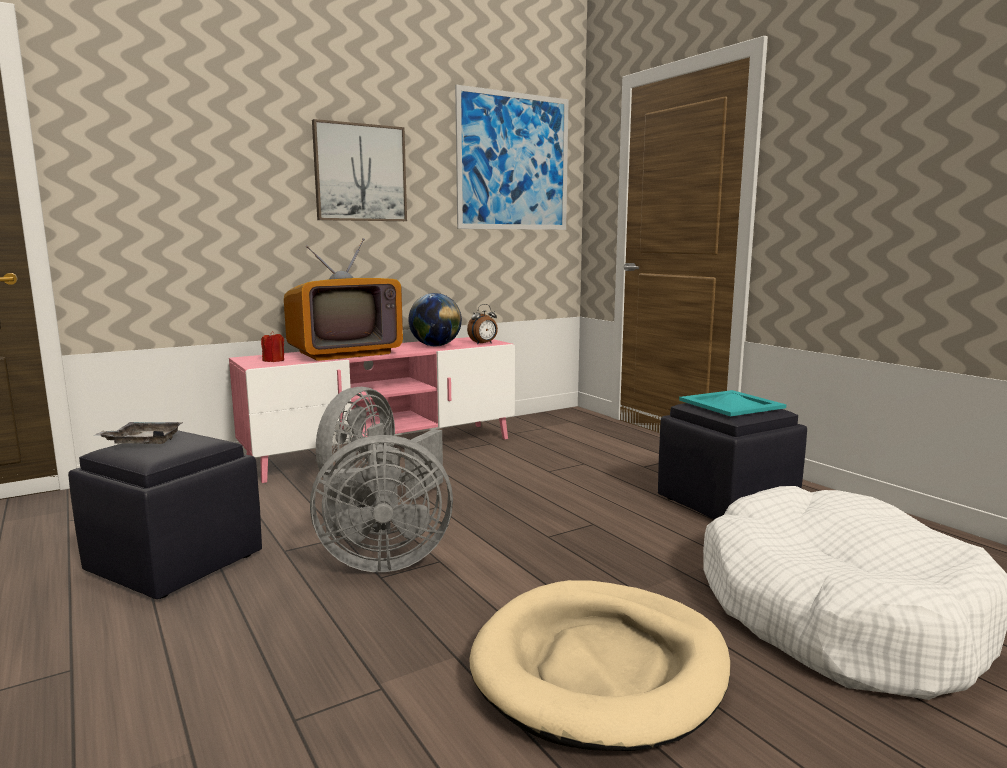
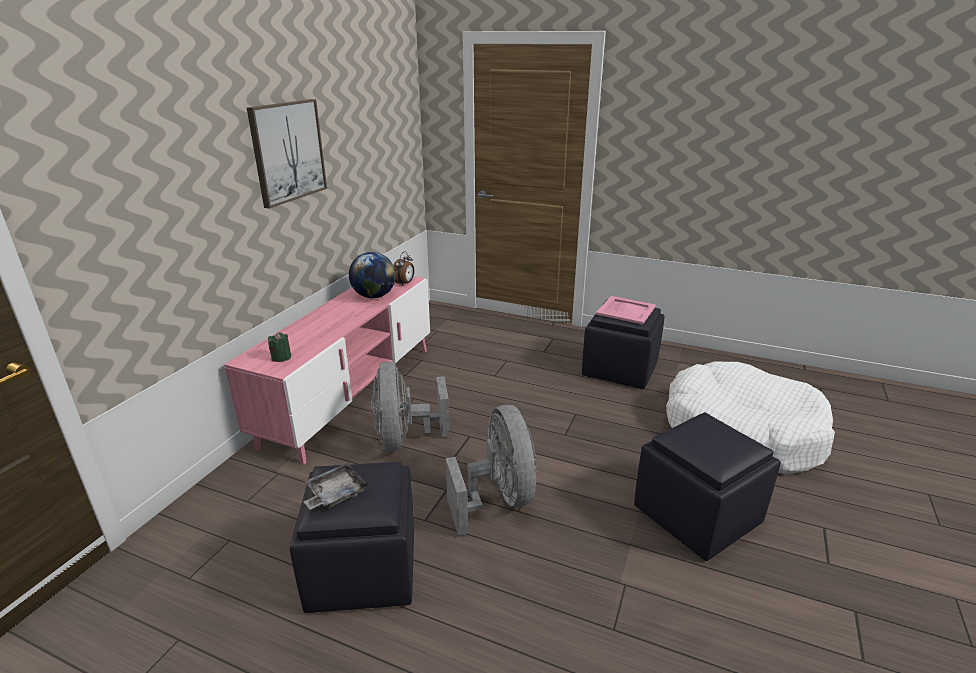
camera: 35 degrees left, 15 degrees up
(273, 360) = (281, 357): red candle -> green candle
(344, 353) = (321, 328): television -> none
(379, 561) = (498, 498): grey fan -> grey fan turned 60 degrees counterclockwise
(513, 162) = (382, 111): picture -> none
(600, 668) = (696, 514): beige dog bed -> black ottoman
(731, 404) = (625, 310): turquoise tray -> pink tray

